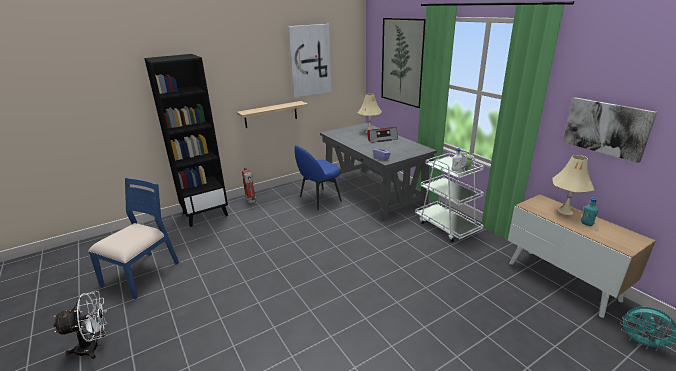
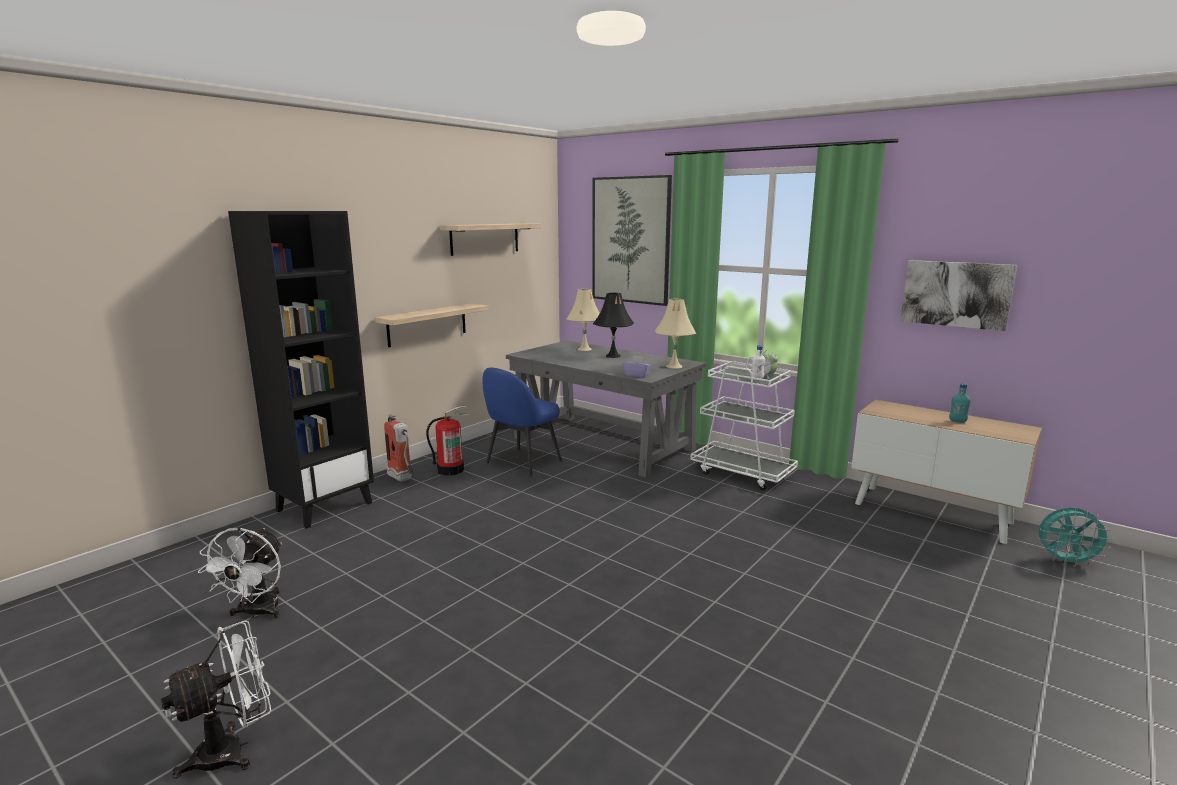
camera: 20 degrees left, 10 degrees down
(142, 273) = (256, 613): blue chair -> white fan
(278, 199) = (450, 470): none -> fire extinguisher
(310, 60) = (485, 238): picture -> shelf
(381, 139) = (613, 356): radio -> black table lamp
(565, 211) = (922, 412): beige table lamp -> beige table lamp (674, 366)

